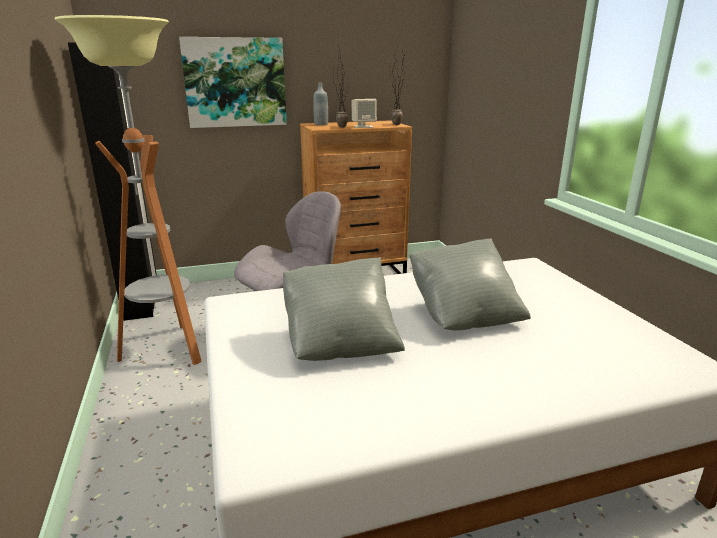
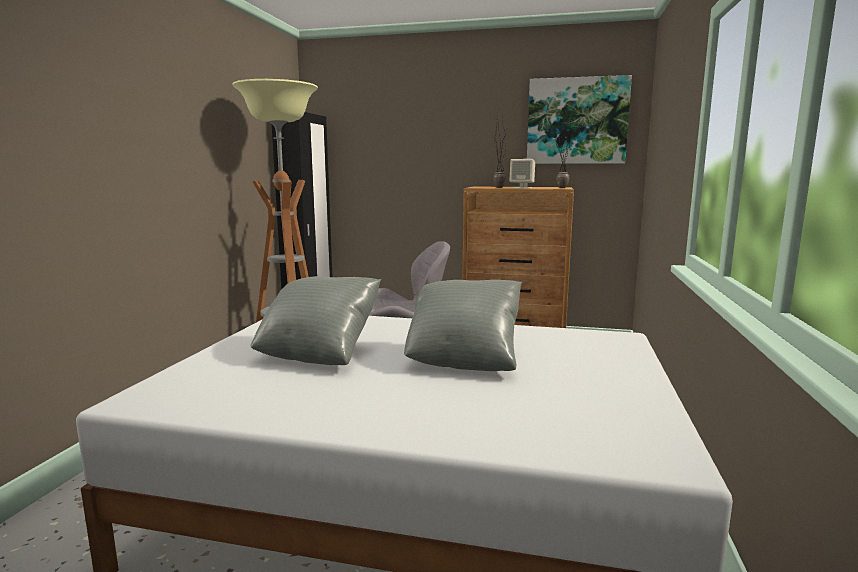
camera: 30 degrees right, 10 degrees down
(235, 82) = (416, 147): picture -> picture (577, 121)
(321, 124) = (487, 186): grey bottle -> none

